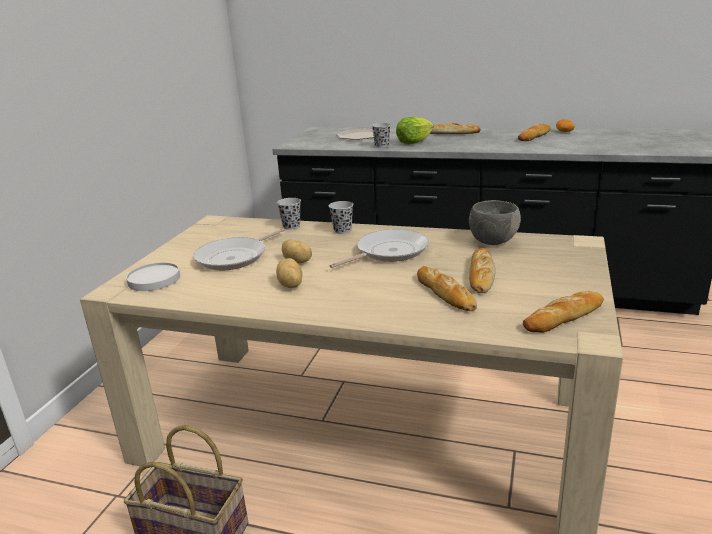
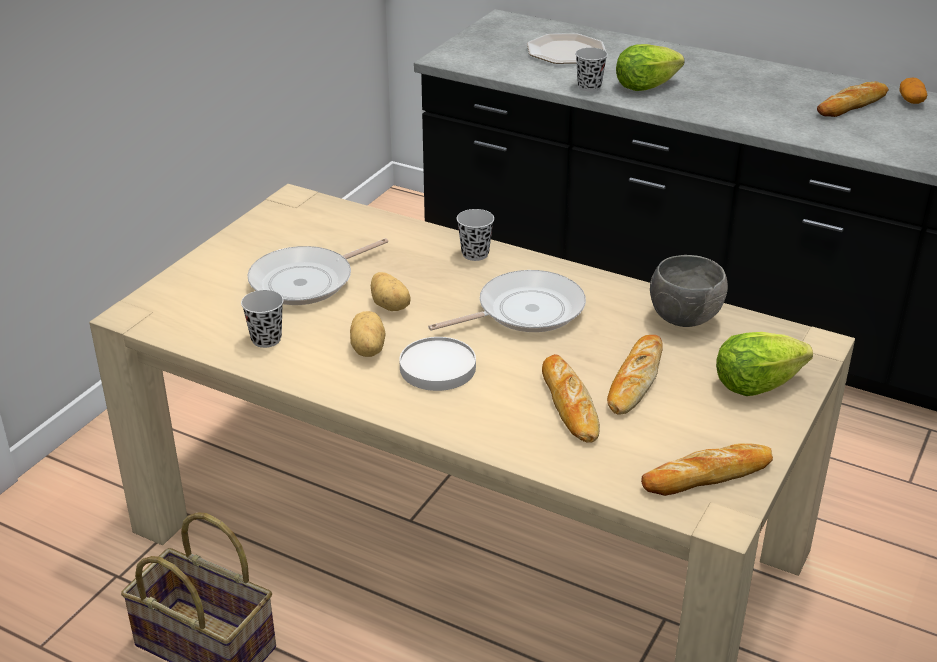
camera: 10 degrees right, 10 degrees up
(153, 280) = (189, 305): white plate -> white plate (437, 368)
(291, 226) = (403, 231): black cup -> black cup (266, 339)
(452, 133) = (720, 71): bread -> none
(560, 266) = (755, 384): none -> lettuce

